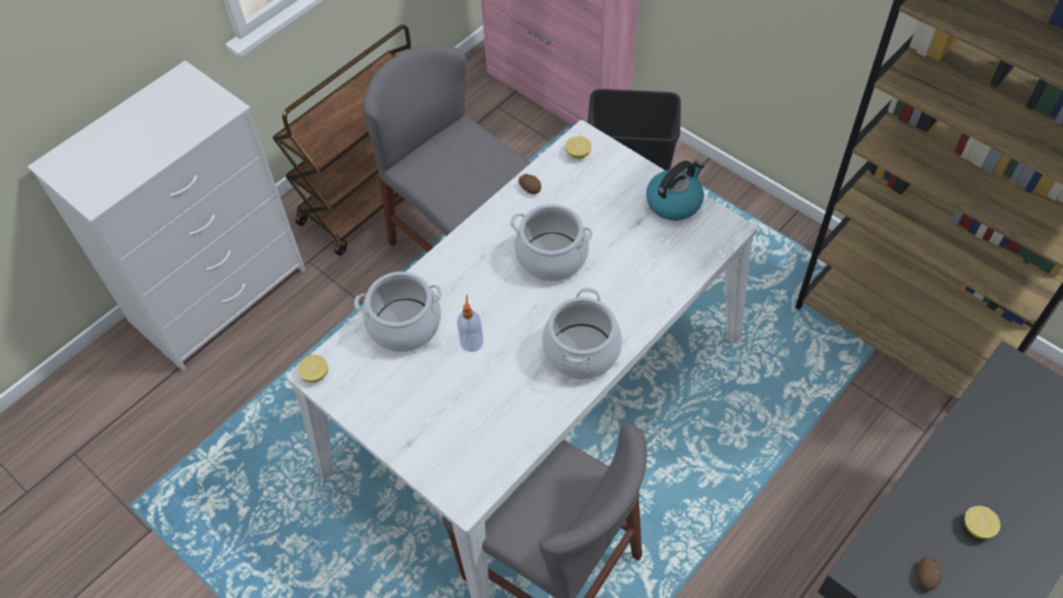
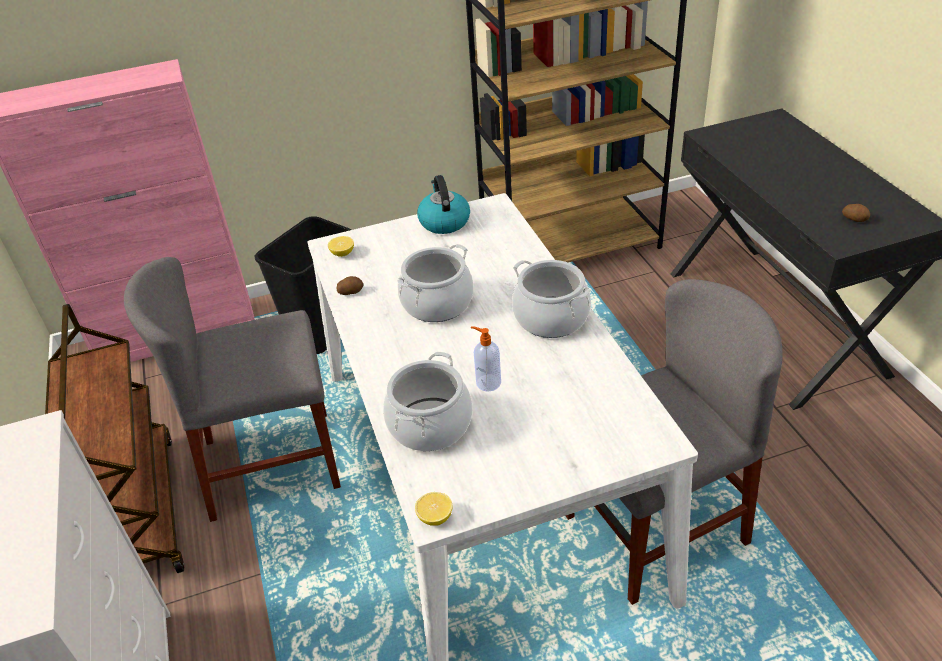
camera: 60 degrees left, 15 degrees down
(977, 527) = (824, 187): lemon -> none

